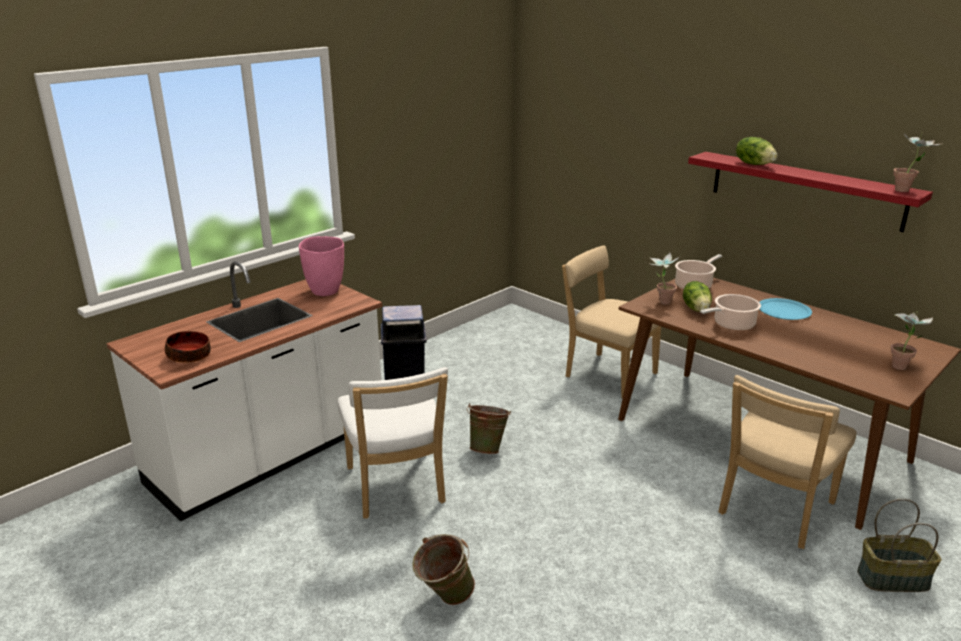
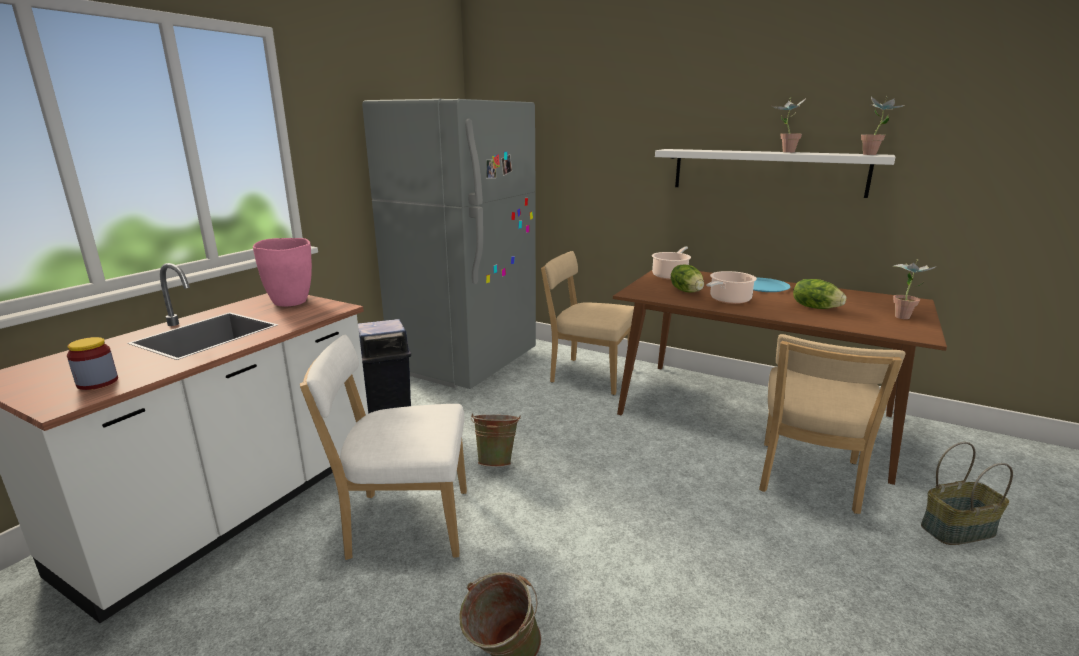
camera: 15 degrees left, 5 degrees down
(189, 356) = (97, 382): bowl -> jar
(396, 488) = (403, 523): white chair -> white chair turned 120 degrees clockwise
(490, 344) = (466, 362): none -> grey fridge
(660, 301) = (649, 288): potted plant -> potted plant (783, 152)
(754, 164) = (719, 150): lettuce -> lettuce (815, 307)
(805, 190) = (767, 172): red shelf -> white shelf

